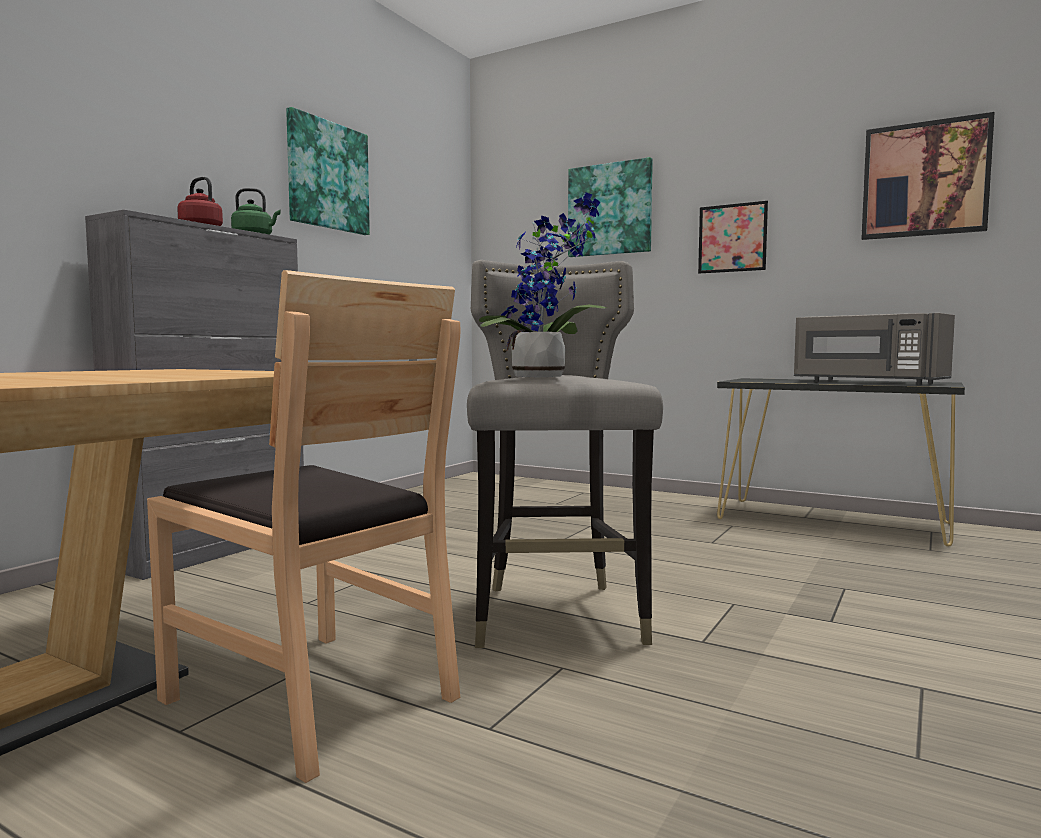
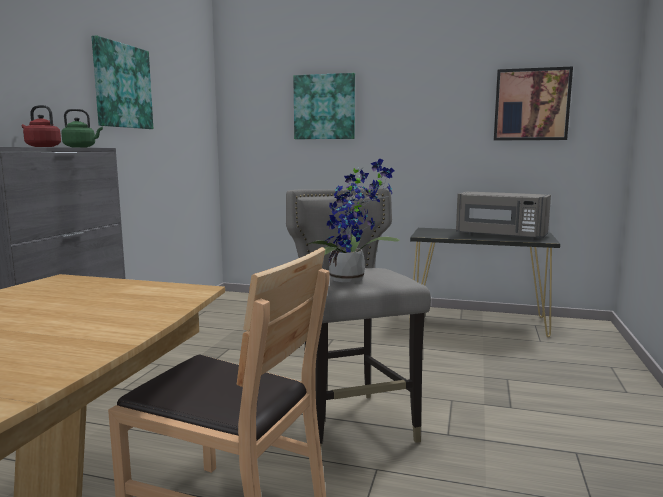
camera: 15 degrees left, 5 degrees up
(732, 238) = (410, 133): picture -> none

